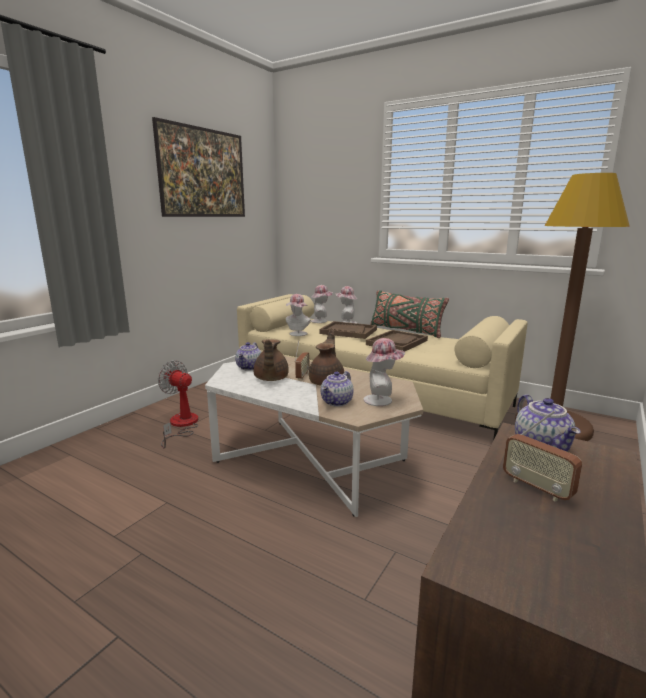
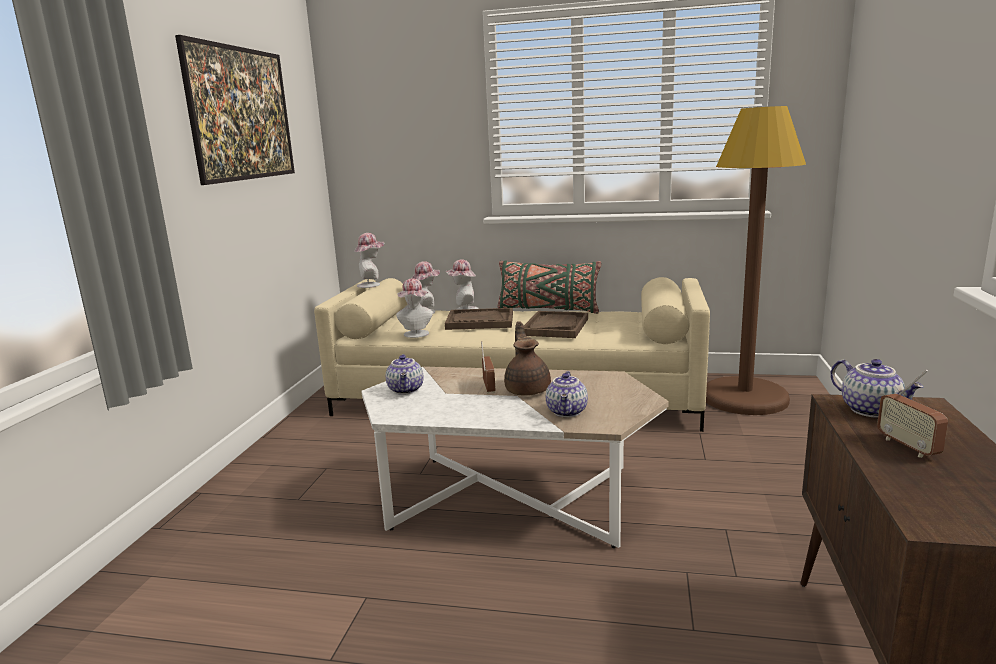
camera: 20 degrees left, 0 degrees up
(181, 425) = (293, 494): fan -> none
(270, 379) = (452, 399): brown teapot -> none
(381, 400) = (614, 399): hat -> hat (372, 284)
(537, 488) = (908, 447): radio -> radio turned 45 degrees clockwise

